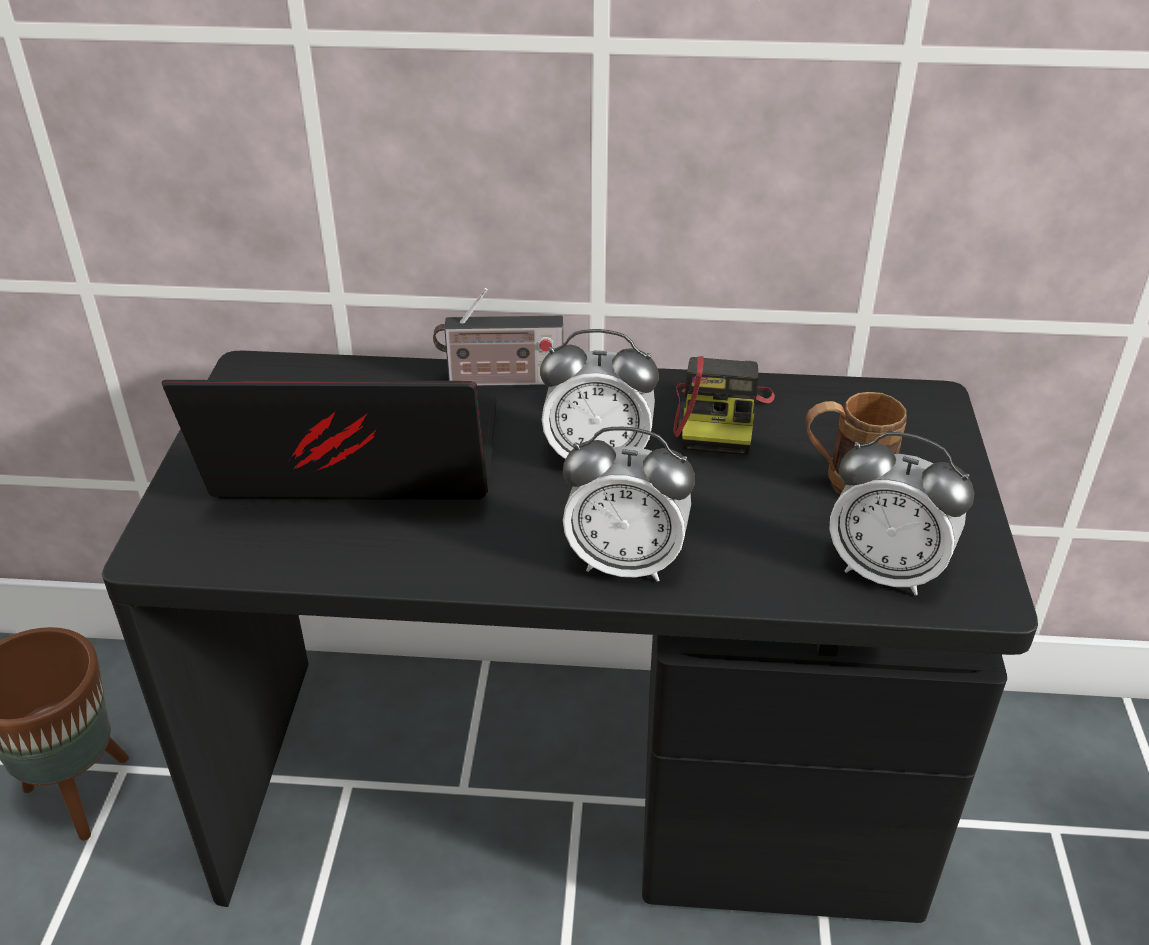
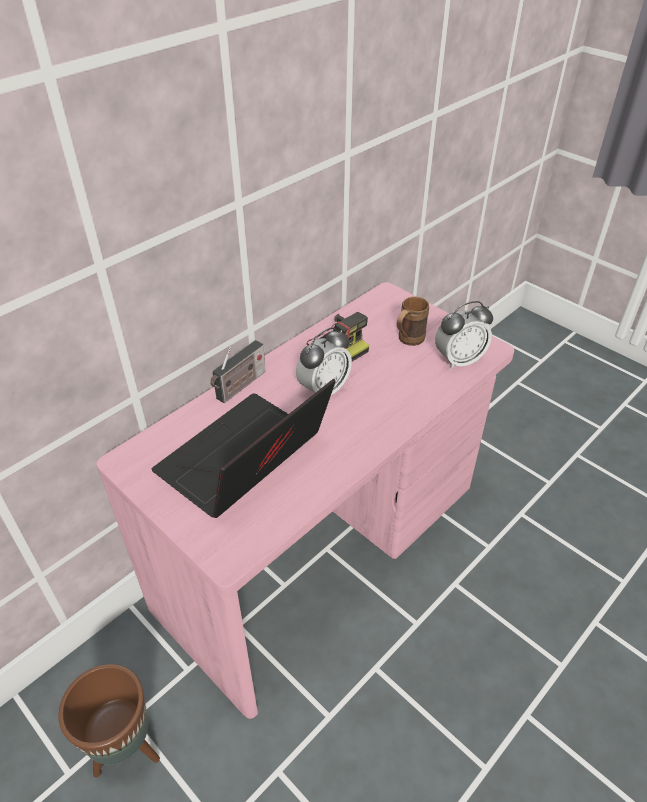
camera: 50 degrees left, 5 degrees up
(574, 791) = (322, 547): black desk -> pink desk
(625, 562) = (390, 417): alarm clock -> none

